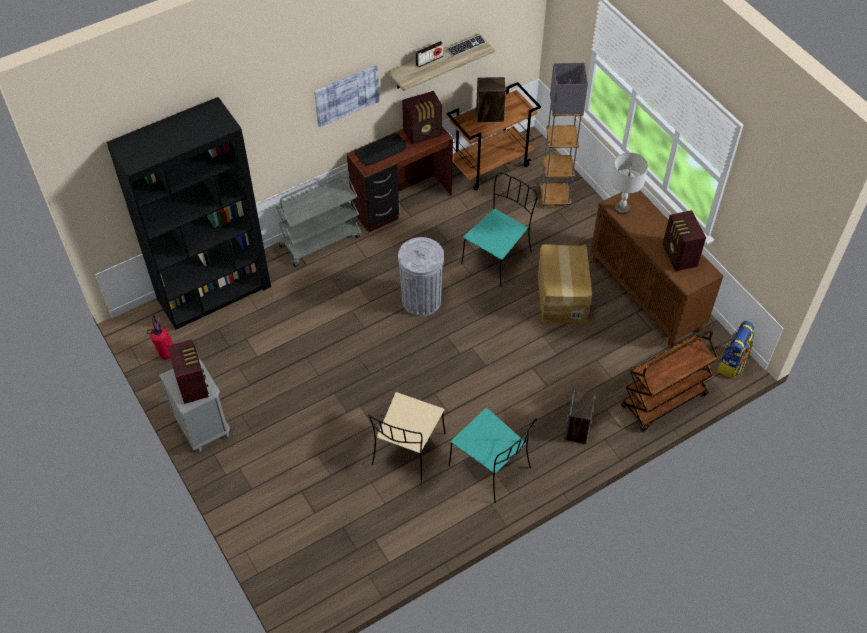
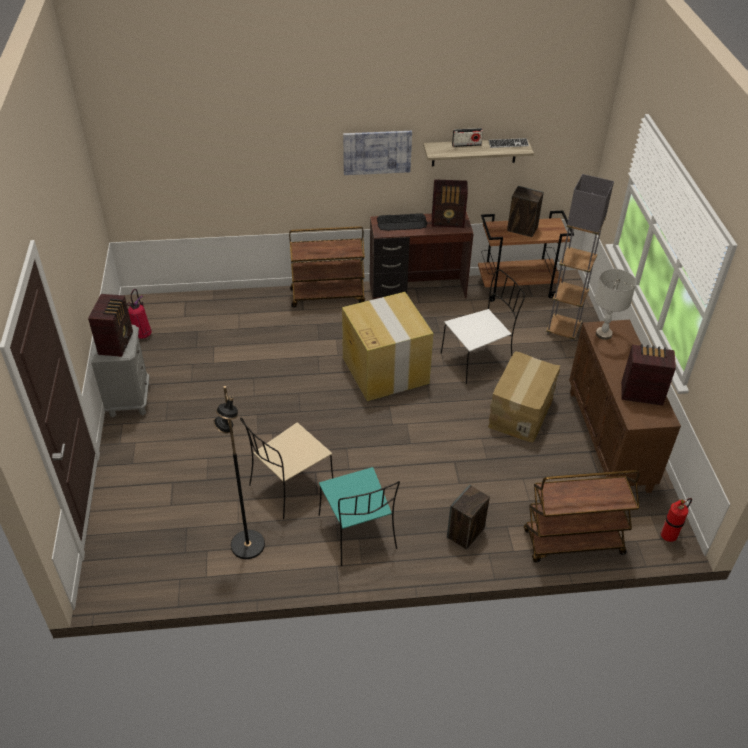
camera: 25 degrees right, 10 degrees down
(214, 293) = (213, 304): black bookcase -> none
(321, 240) = (328, 295): grey cart -> brown cart
(405, 519) = (247, 545): none -> black floor lamp
(421, 300) = (385, 369): grey trash can -> cardboard box
(497, 257) = (478, 359): turquoise chair -> white chair
(679, 256) = (640, 393): radio -> radio turned 90 degrees clockwise
(732, 364) = (669, 536): backpack -> fire extinguisher

